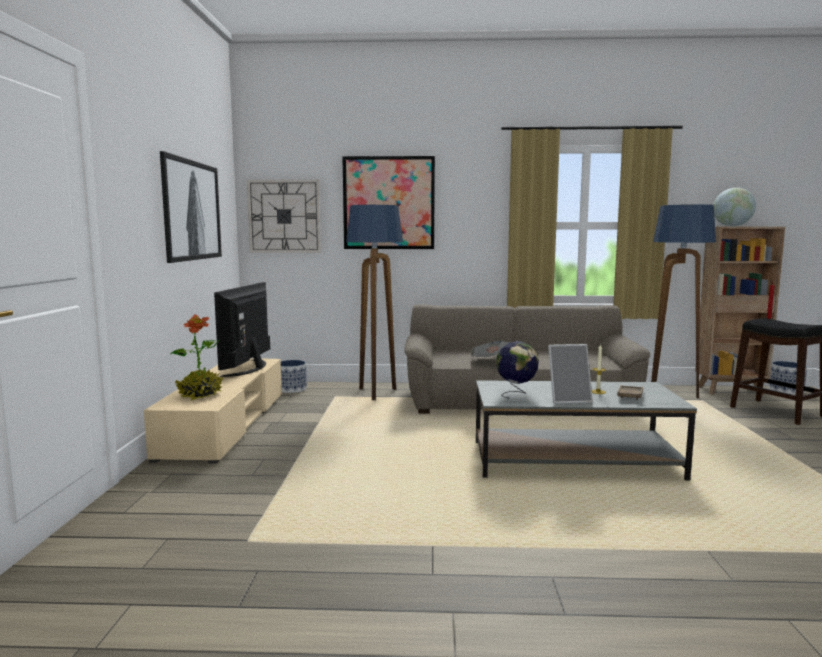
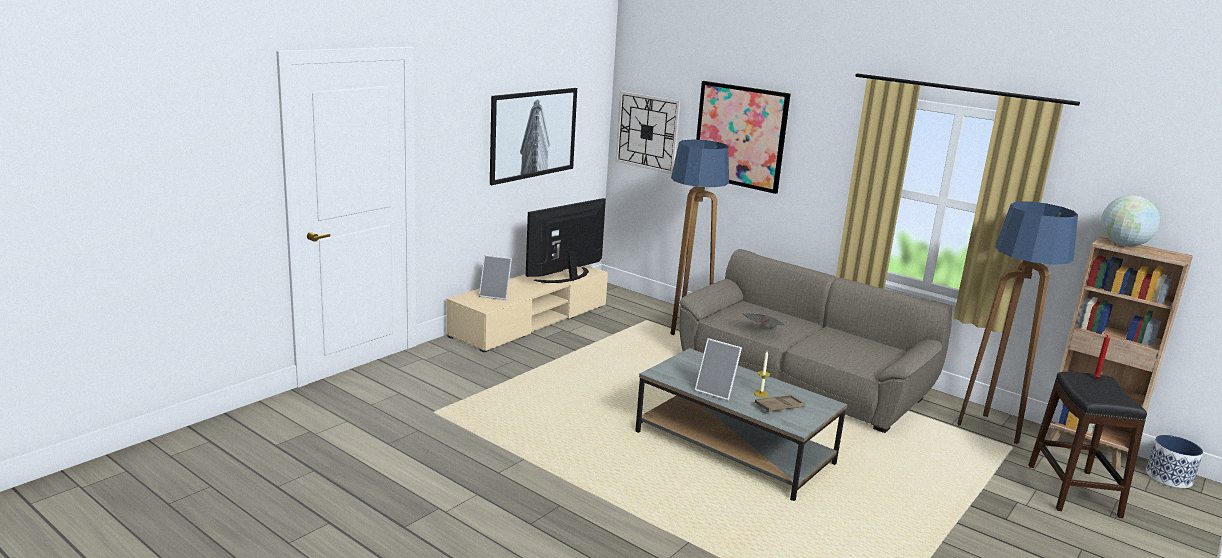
camera: 35 degrees right, 10 degrees up
(200, 395) = (495, 295): potted plant -> picture frame
(291, 389) = (624, 301): planter -> none
(516, 394) = (688, 372): globe -> none

